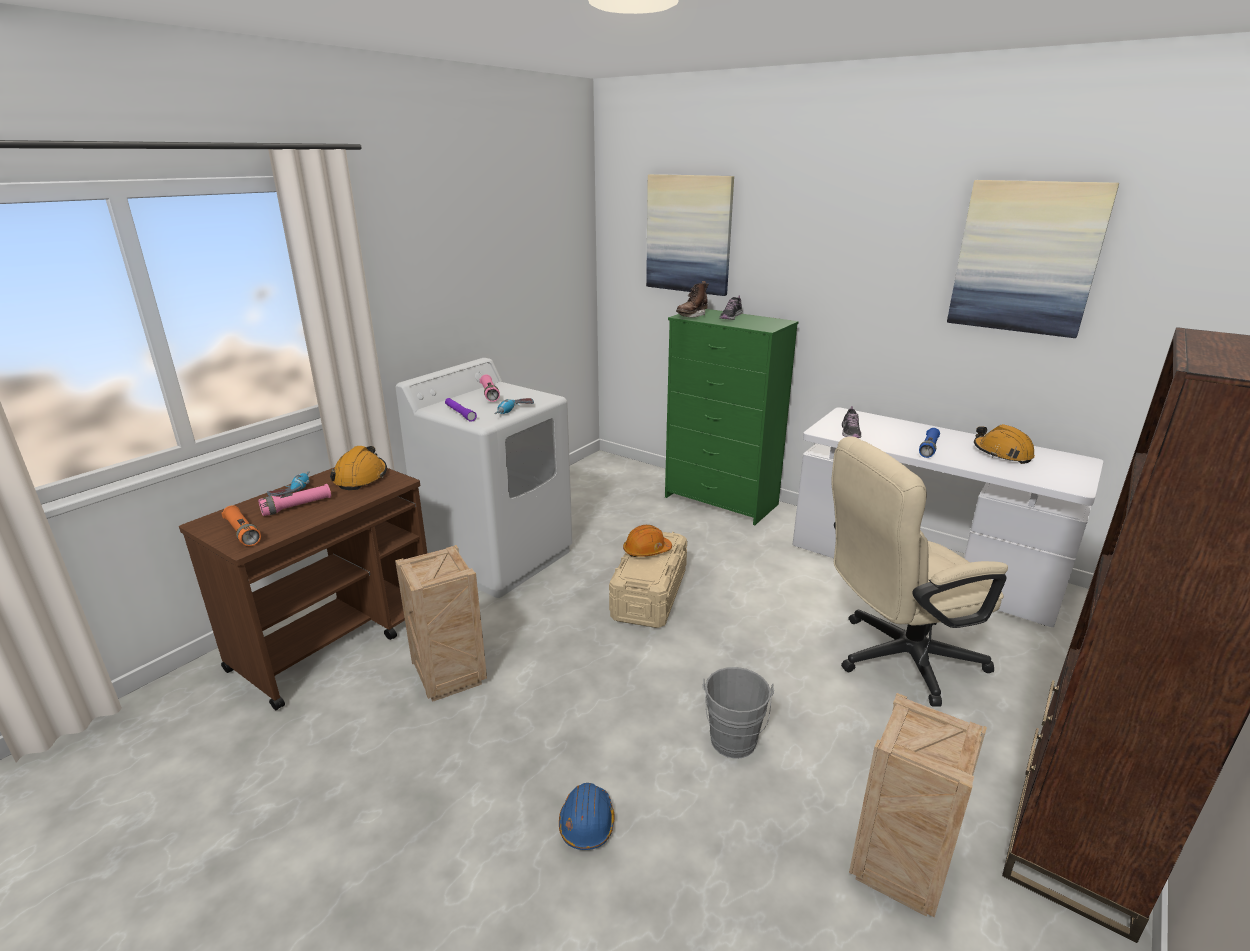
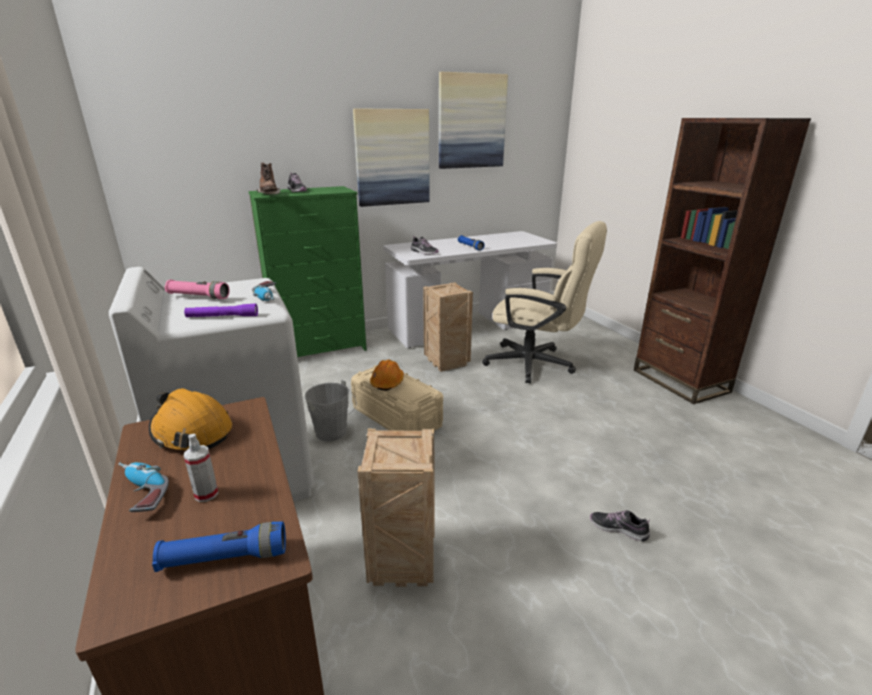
camera: 60 degrees left, 0 degrees up
(243, 533) = (225, 558): orange flashlight -> blue flashlight
(297, 507) = (206, 494): pink flashlight -> spray bottle
(587, 823) = (618, 529): blue hard hat -> shoe
(689, 234) = (218, 123): picture -> picture (392, 158)
(733, 745) = (575, 442): grey bucket -> grey bucket (333, 433)
(895, 659) = (537, 365): beige office chair -> beige office chair turned 75 degrees counterclockwise
(899, 873) = (686, 429): crate -> crate (447, 363)
(1002, 453) = (495, 239): orange hard hat -> none

